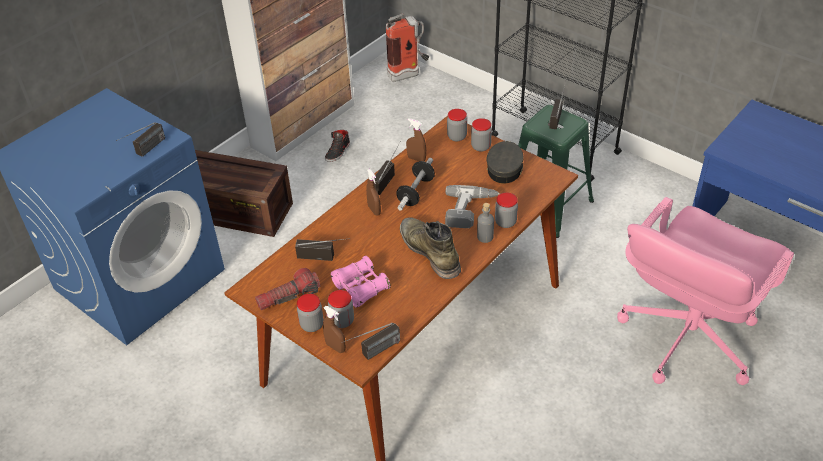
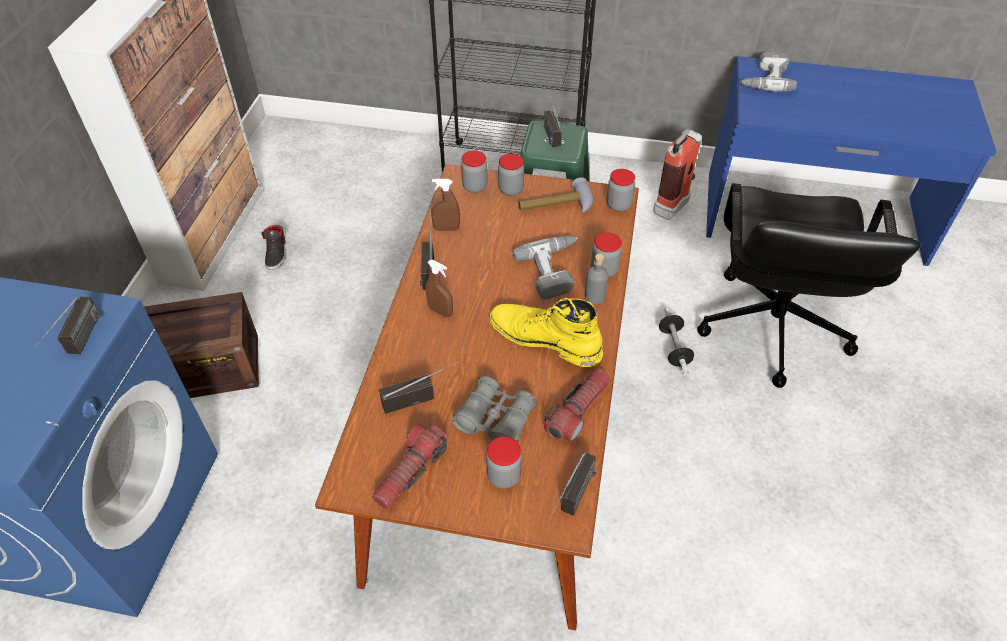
camera: 30 degrees left, 5 degrees up
(312, 325) = (468, 499): jar -> jar (618, 205)
(335, 347) = (521, 517): brown spray bottle -> none
(361, 287) = (495, 420): pink binoculars -> grey binoculars
(409, 74) = (306, 138): fire extinguisher -> fire extinguisher (675, 204)
(416, 192) = (475, 270): dumbbell -> dumbbell (674, 348)
(417, 302) = (578, 411): none -> flashlight
(429, 251) = (545, 338): green boot -> yellow boot
(504, 168) = (556, 207): grey cap -> hammer
(686, 338) = (771, 328): pink office chair -> black office chair
(758, 124) = (764, 79): none -> power drill

